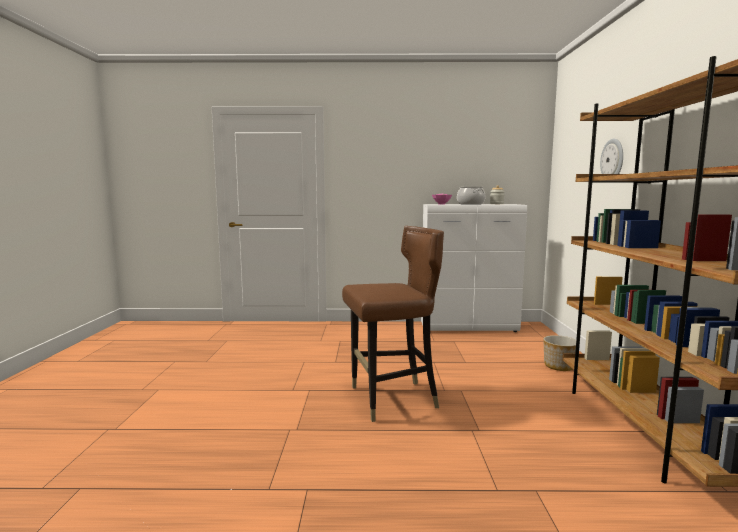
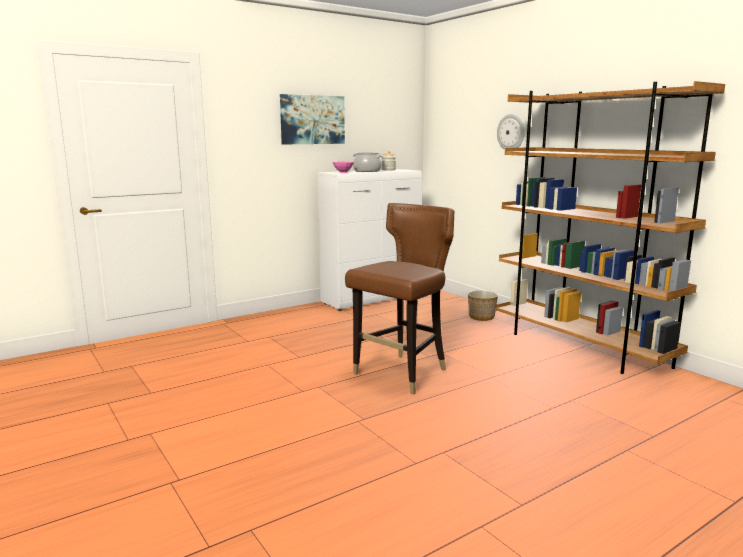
camera: 35 degrees left, 5 degrees up
(422, 157) = (312, 120): none -> picture

